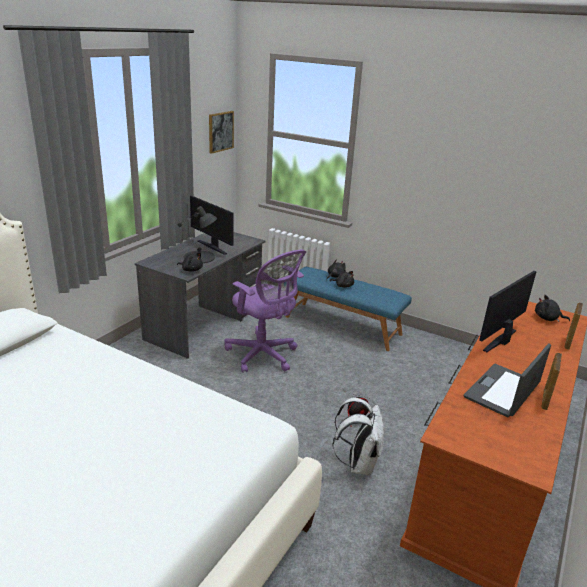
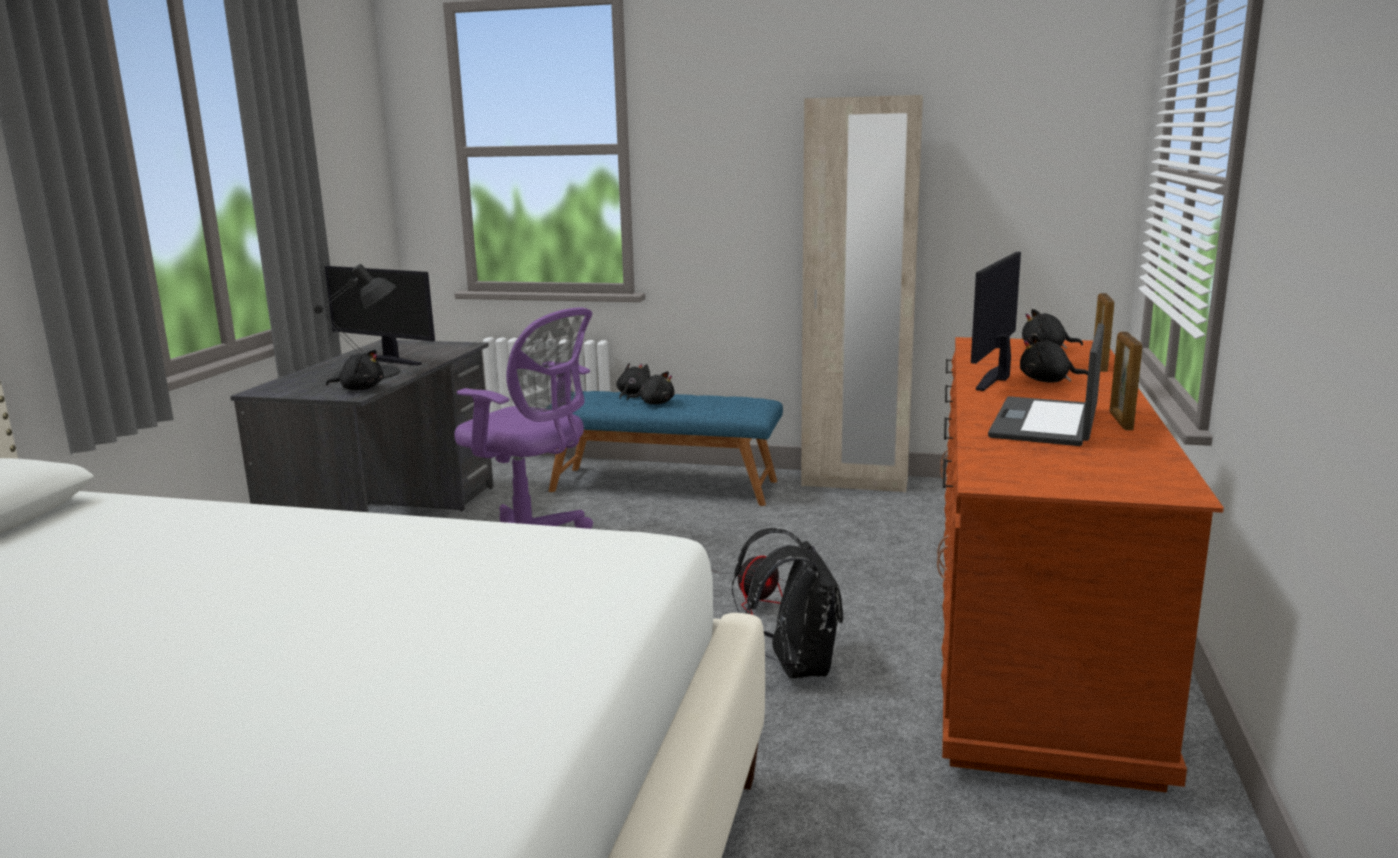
camera: 15 degrees left, 10 degrees down
(220, 131) = (363, 156): picture -> none
(358, 463) = (795, 666): white backpack -> black backpack
(443, 345) = (854, 482): none -> beige wardrobe
(528, 351) = (1048, 381): none -> black plush toy

